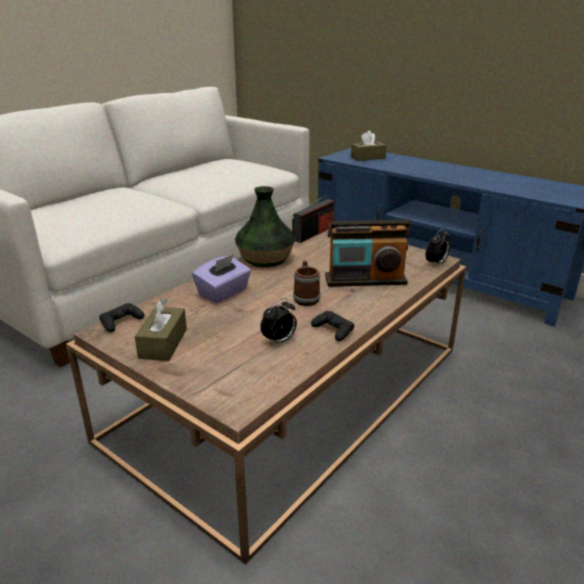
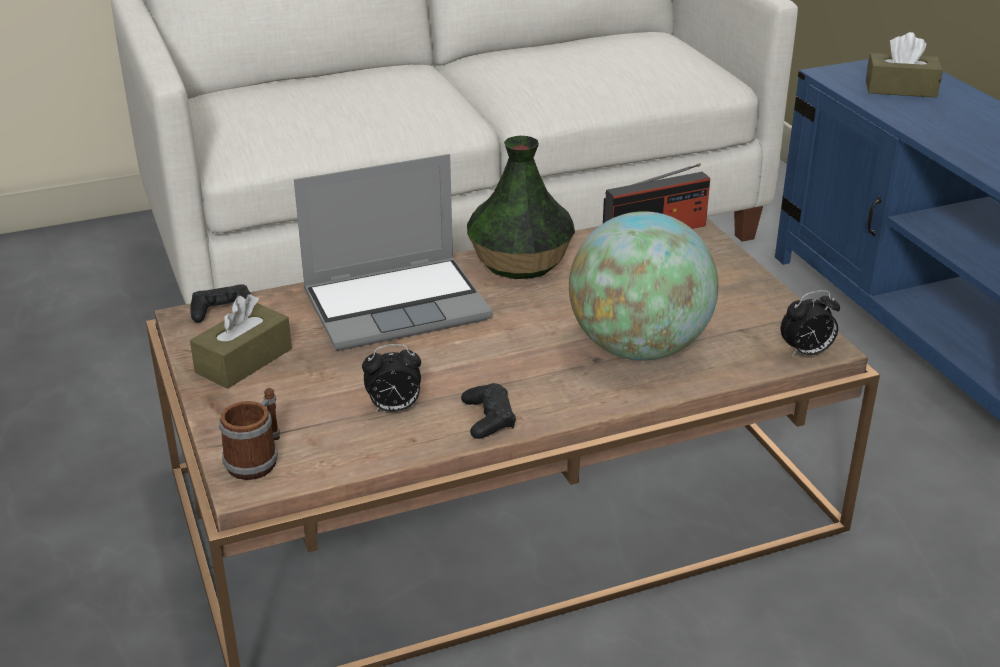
camera: 30 degrees right, 5 degrees up
(223, 292) = (398, 304): purple tissue box -> laptop
(306, 297) = (508, 350): mug -> mug (257, 459)
(365, 280) = (638, 348): radio -> globe

